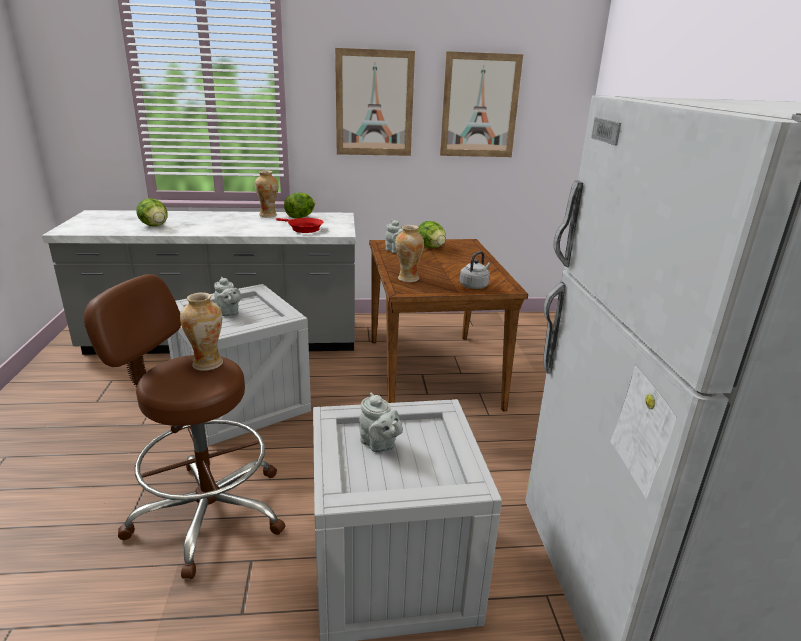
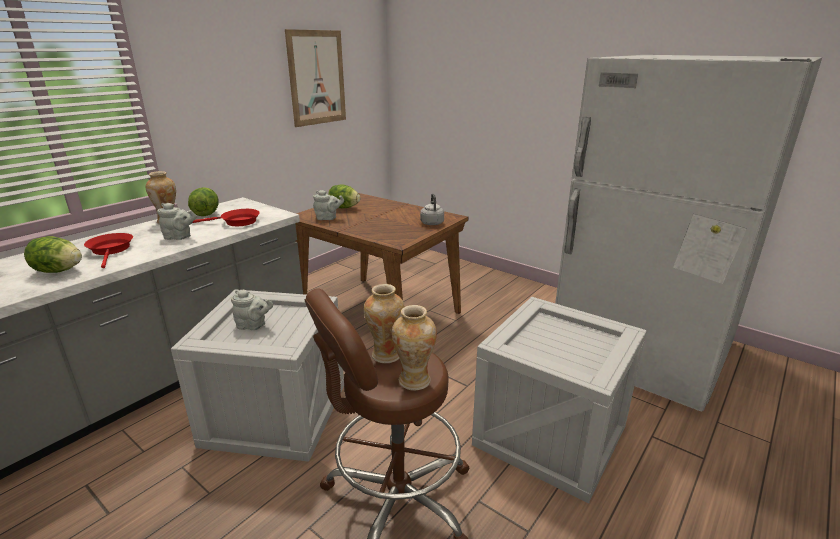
camera: 45 degrees left, 0 degrees up
(201, 223) = (111, 250): none -> red frying pan
(374, 104) = (232, 84): picture -> none
(379, 445) = (546, 344): grey teapot -> grey teapot (179, 237)
(408, 278) = (383, 233): vase -> vase (414, 381)

